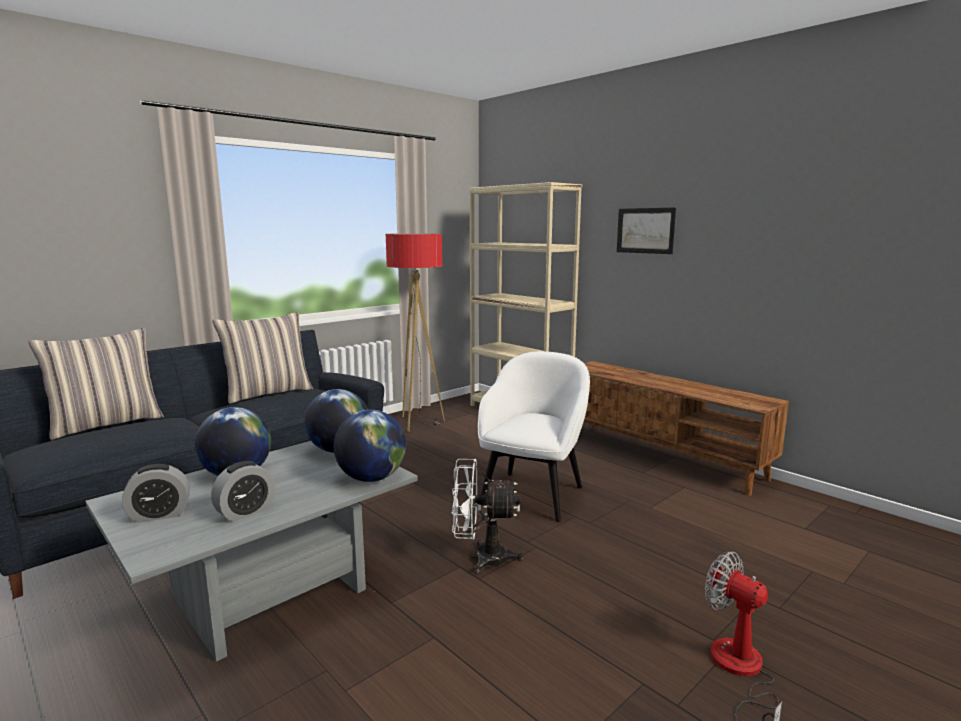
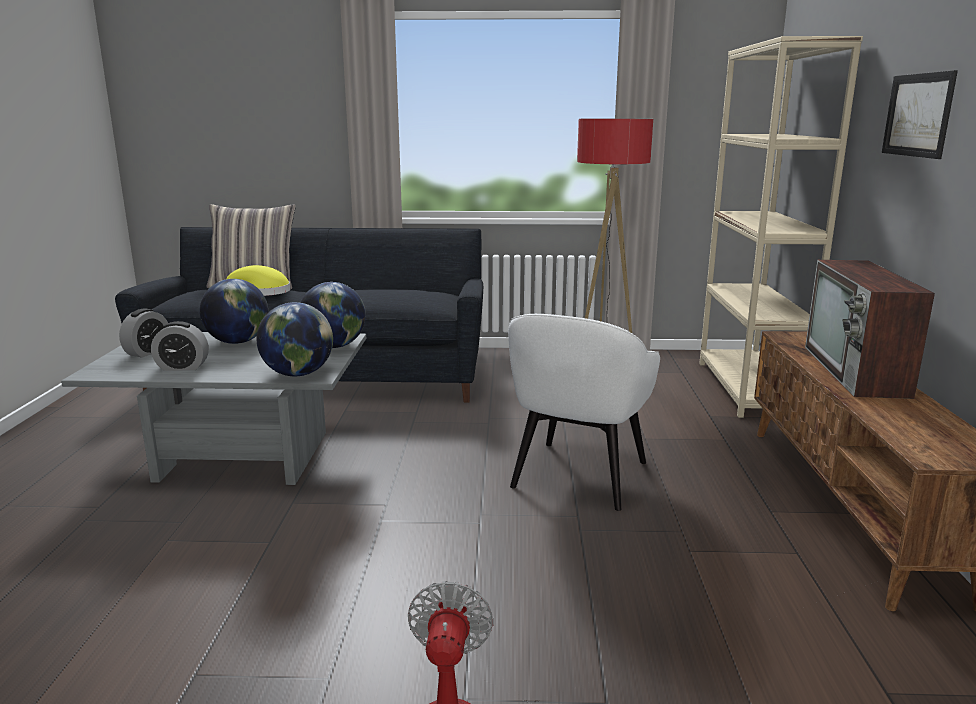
camera: 45 degrees right, 5 degrees up
(153, 426) = (262, 292): none -> yellow hat
(159, 515) = (148, 352): alarm clock -> alarm clock turned 90 degrees counterclockwise
(268, 393) = (393, 287): pillow -> none
(482, 558) = (415, 507): white fan -> none
(533, 494) = (578, 476): white armchair -> white armchair turned 135 degrees clockwise
(648, 378) = (856, 371): none -> television

